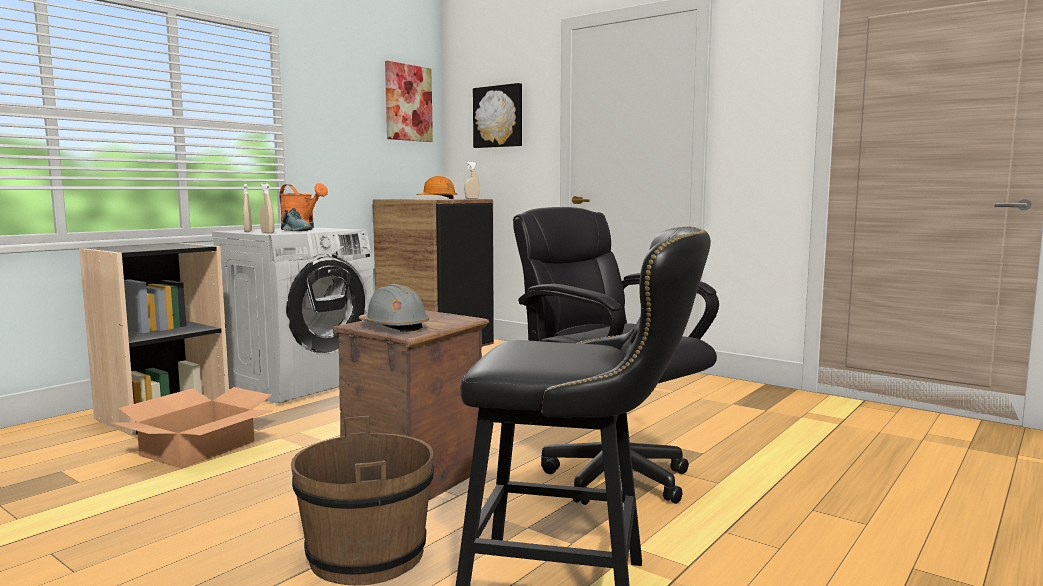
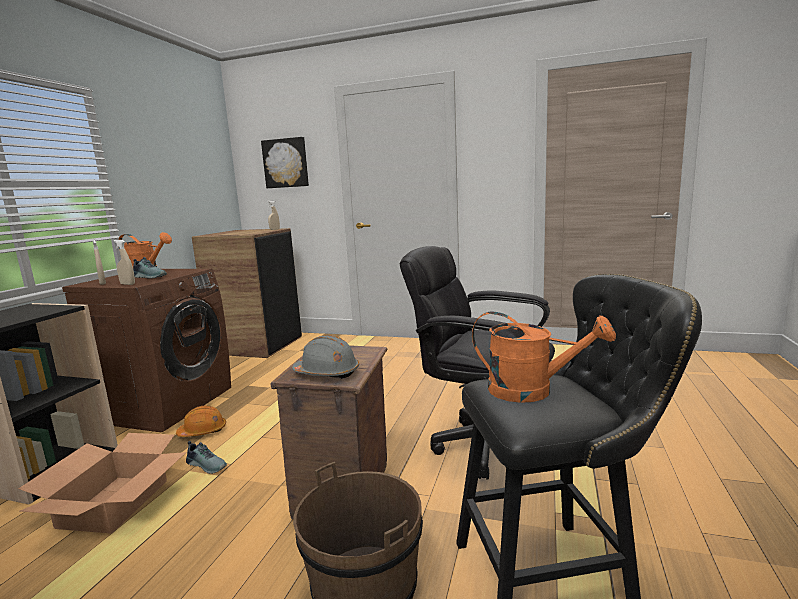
camera: 20 degrees left, 5 degrees up
(300, 385) = (168, 407): white washing machine -> brown washing machine
(300, 437) = (207, 465): none -> shoe
(408, 103) = (207, 154): picture -> none
(437, 199) = (249, 232): orange hard hat -> orange hard hat (203, 431)
(551, 349) = (532, 391): none -> orange watering can

